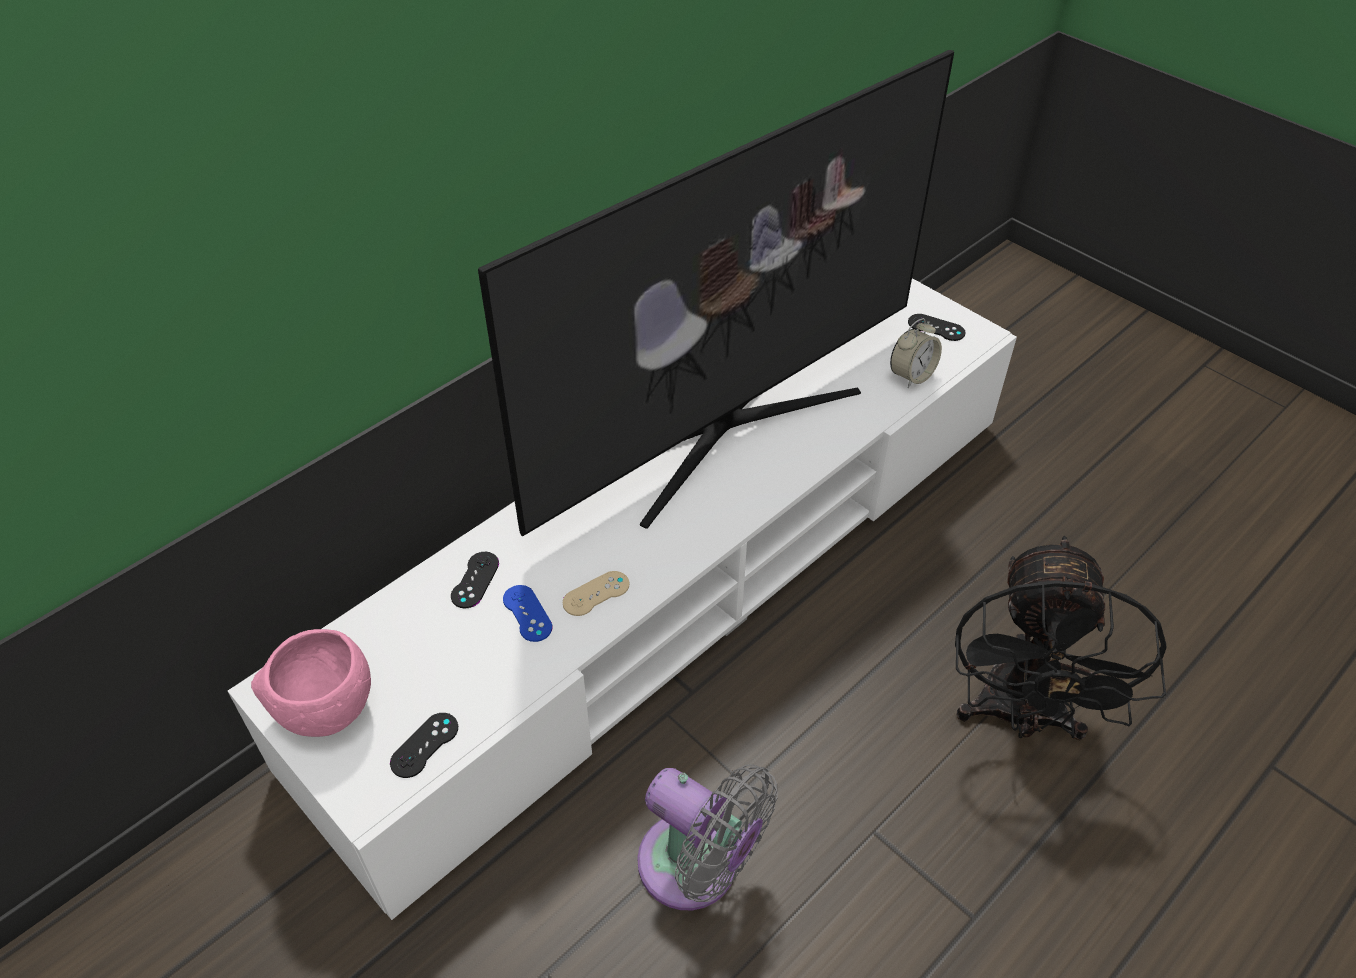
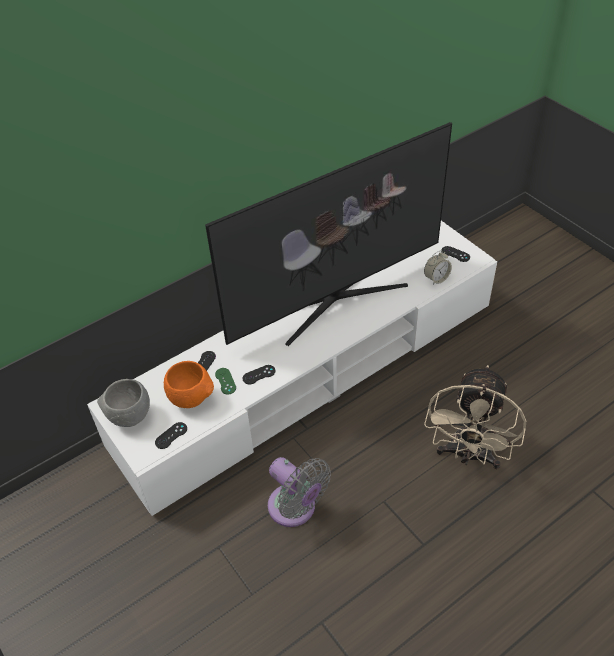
camera: 10 degrees right, 0 degrees up
(327, 711) = (130, 417): pink bowl -> grey bowl
(459, 659) = (191, 399): none -> orange bowl
(527, 613) = (225, 381): blue game controller -> green game controller
(596, 593) = (259, 374): beige game controller -> black game controller
(1019, 717) = (468, 455): black fan -> beige fan

